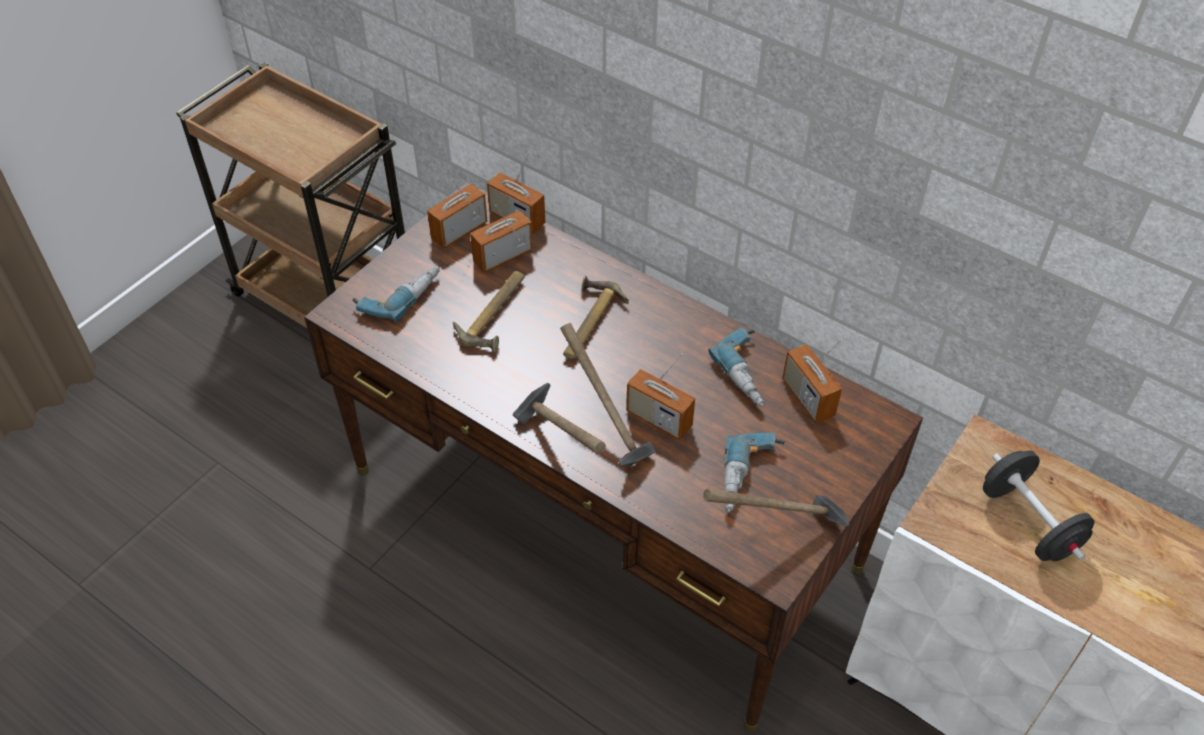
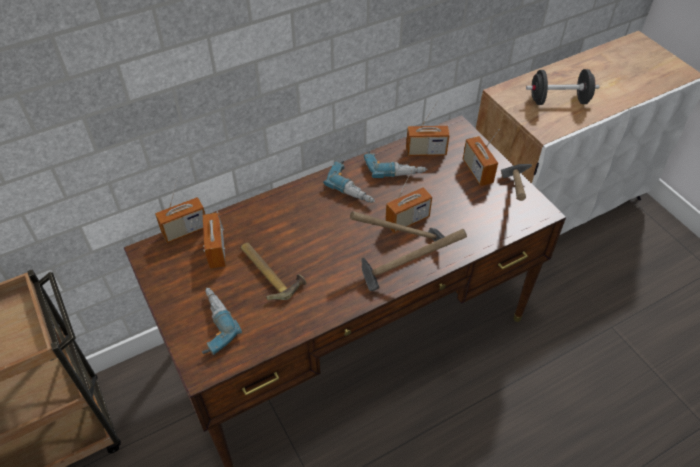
camera: 65 degrees left, 0 degrees up
(459, 231) = (172, 267): radio -> radio (477, 171)
(587, 322) = (308, 226): hammer -> none
(751, 479) = (471, 197): power drill -> power drill (354, 187)

